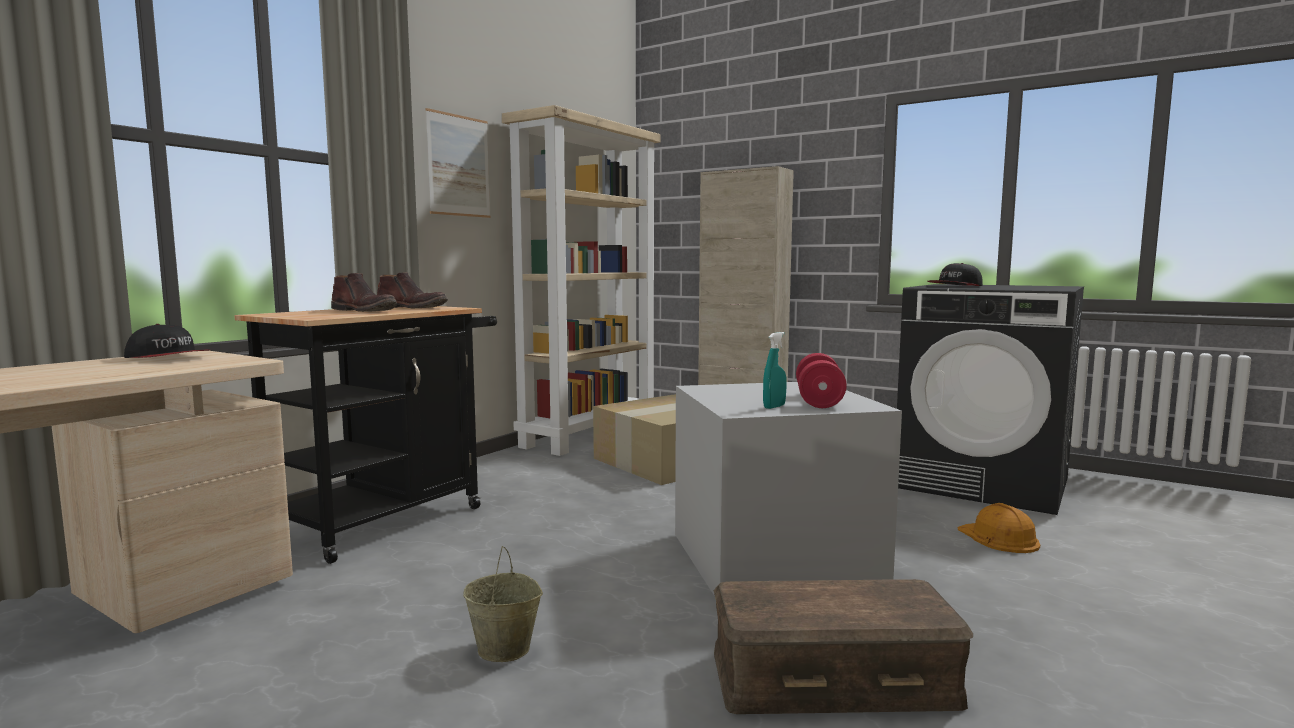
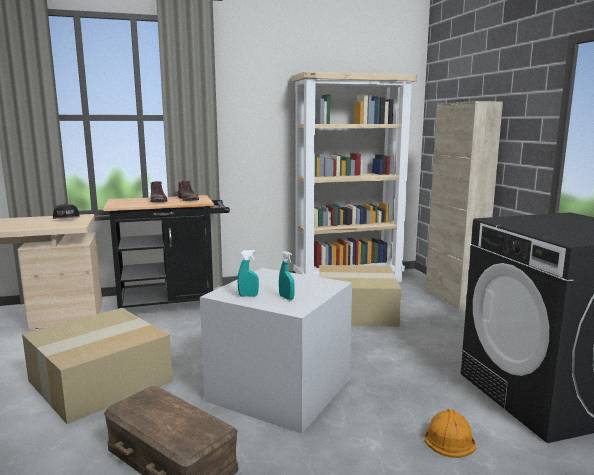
camera: 40 degrees right, 5 degrees up
(459, 166) = (257, 112): picture -> none
(505, 649) = (99, 382): beige bucket -> cardboard box
(819, 400) = (286, 298): red dumbbell -> turquoise spray bottle
(955, 286) = (536, 221): cap -> none

